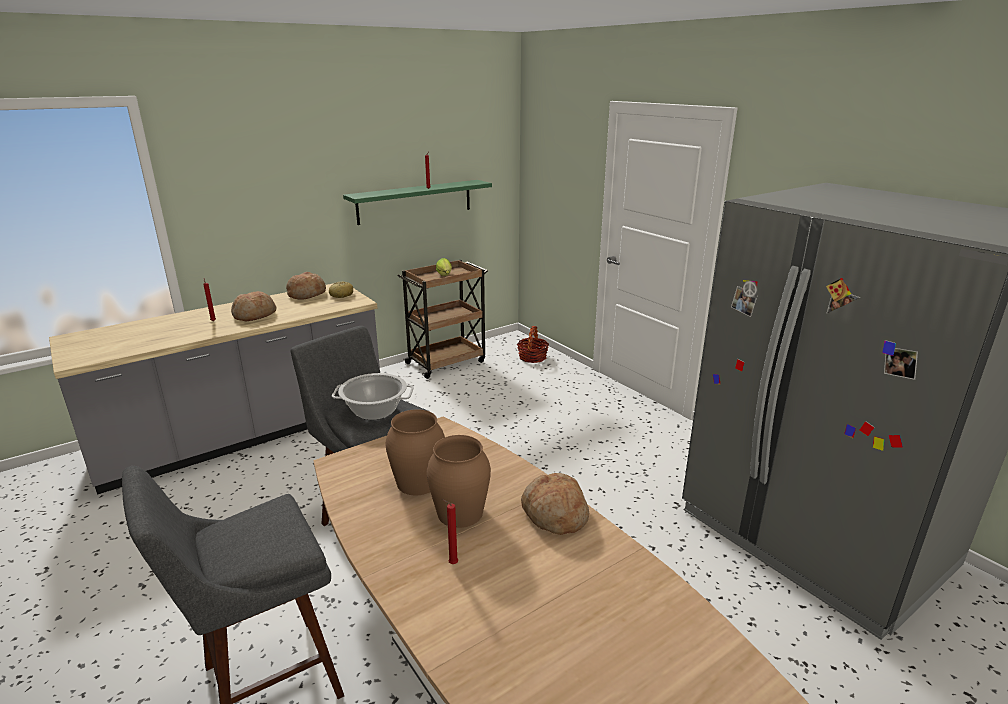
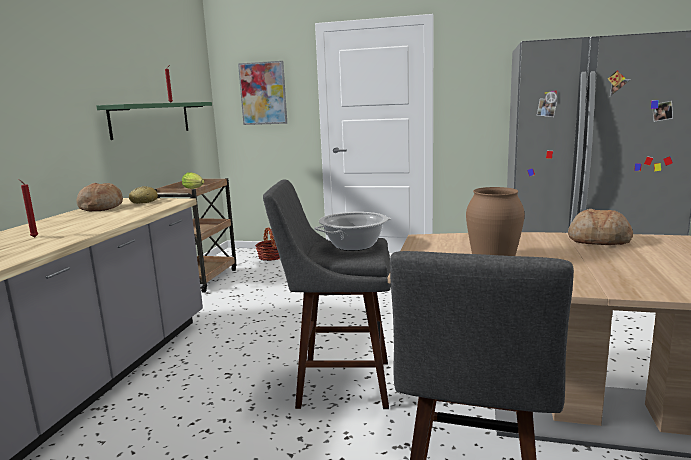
camera: 40 degrees left, 10 degrees down
(254, 315) = (80, 225): bread -> none
(451, 564) = (624, 272): red candle -> none
(459, 512) = (557, 257): brown vase -> none
(558, 175) = (263, 93): none -> picture

